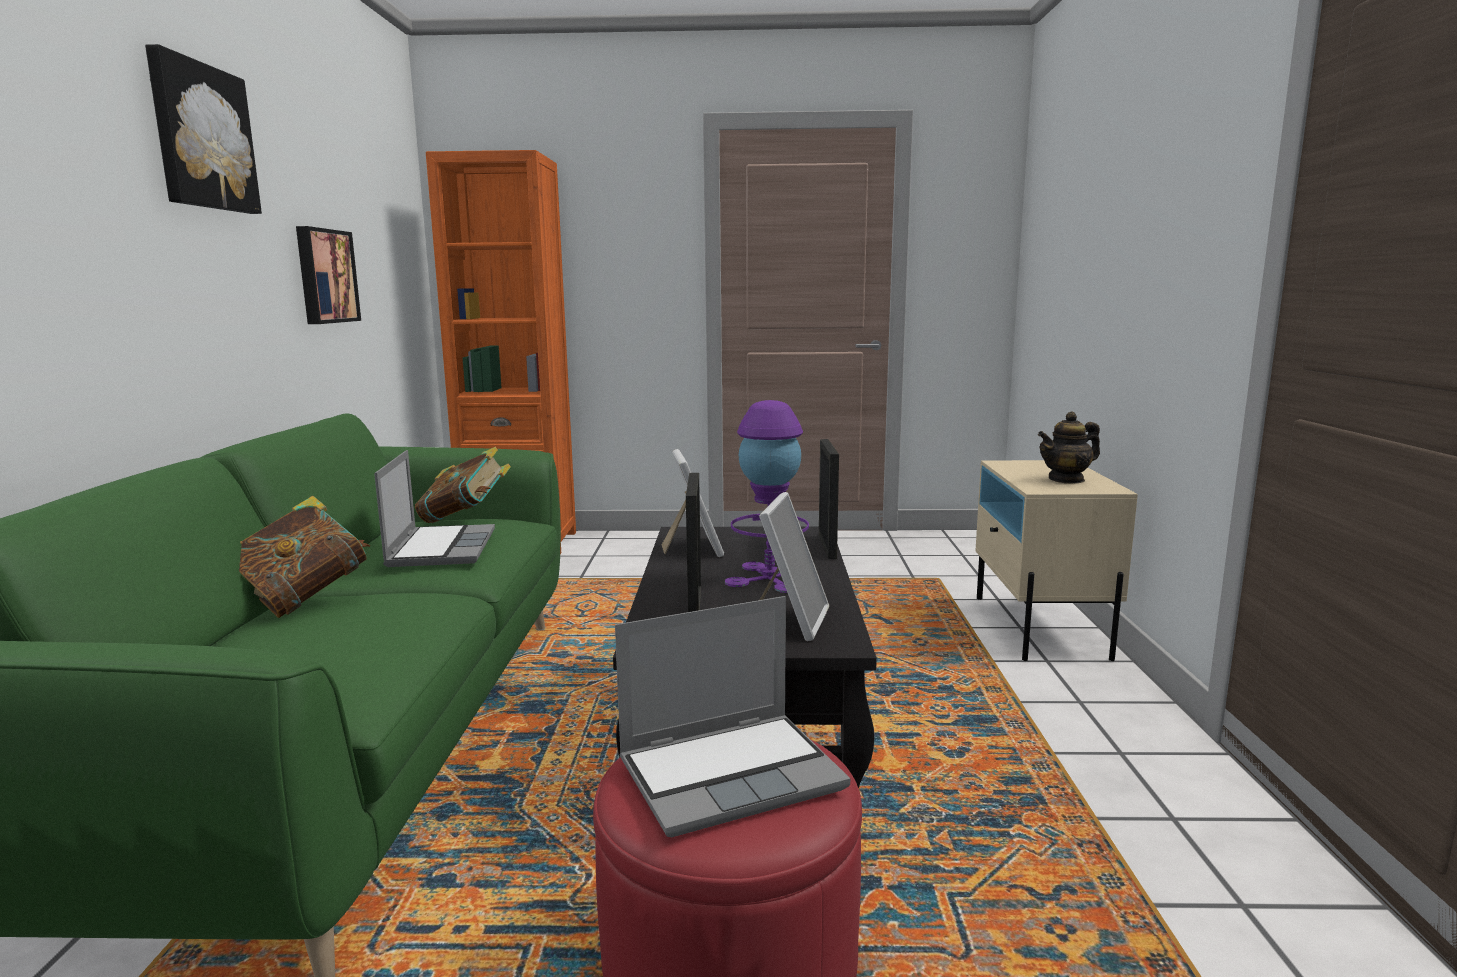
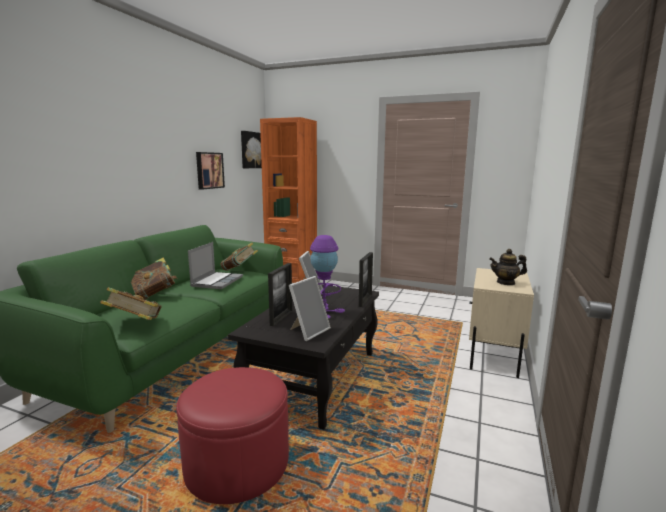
camera: 20 degrees right, 0 degrees up
(201, 137) = (153, 122): picture -> picture (251, 150)
(334, 672) = (135, 324): none -> book
(732, 773) = (234, 388): laptop -> none

